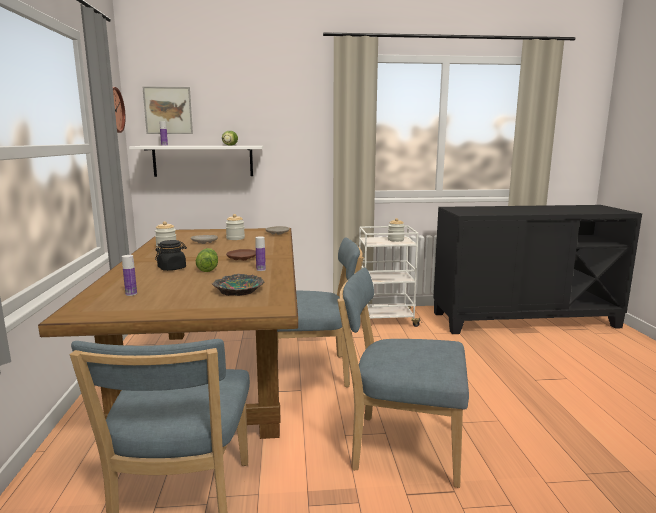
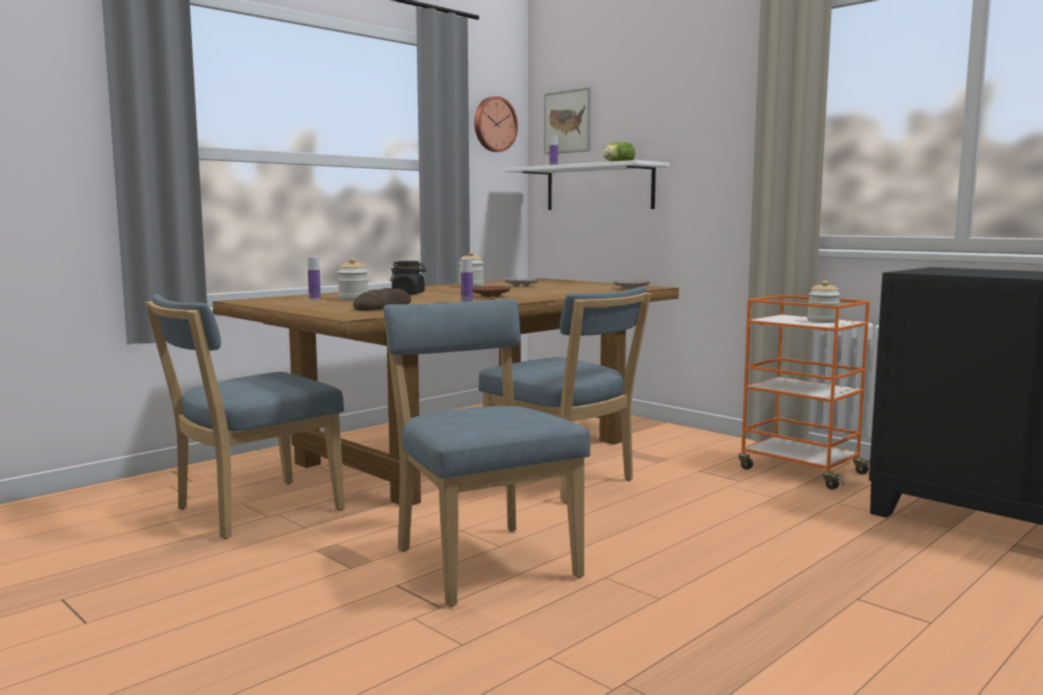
camera: 50 degrees right, 5 degrees down
(208, 268) = (433, 296): lettuce -> none
(235, 238) = (566, 287): jar -> jar (353, 299)
(239, 290) = (383, 307): bowl -> bread
(386, 320) = (800, 470): white cart -> orange cart

